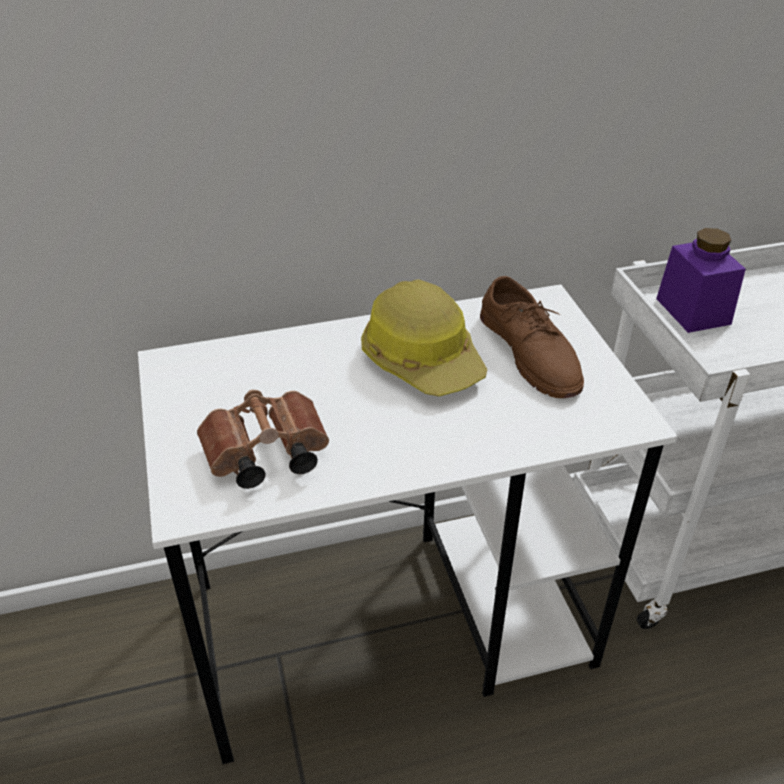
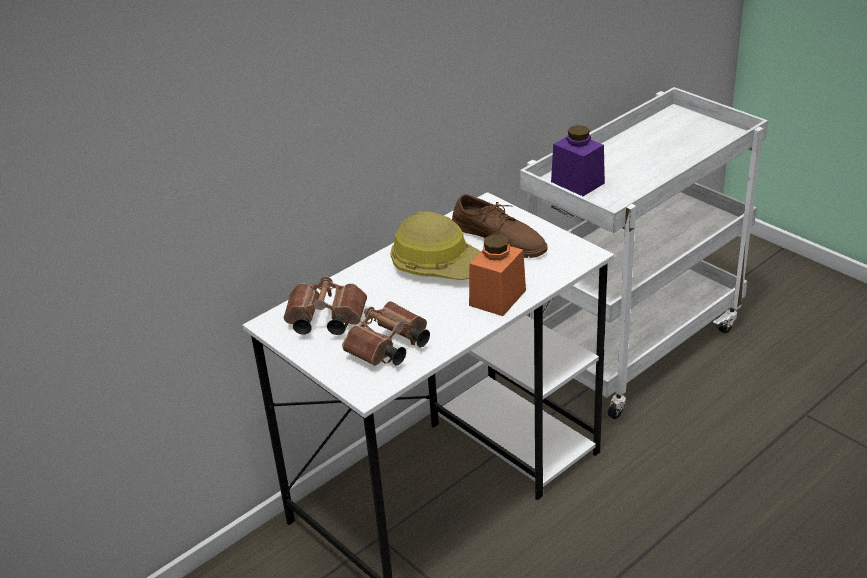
camera: 25 degrees left, 5 degrees down
(225, 383) = (323, 321): none -> brown binoculars
(462, 439) = (497, 298): none -> orange jar

